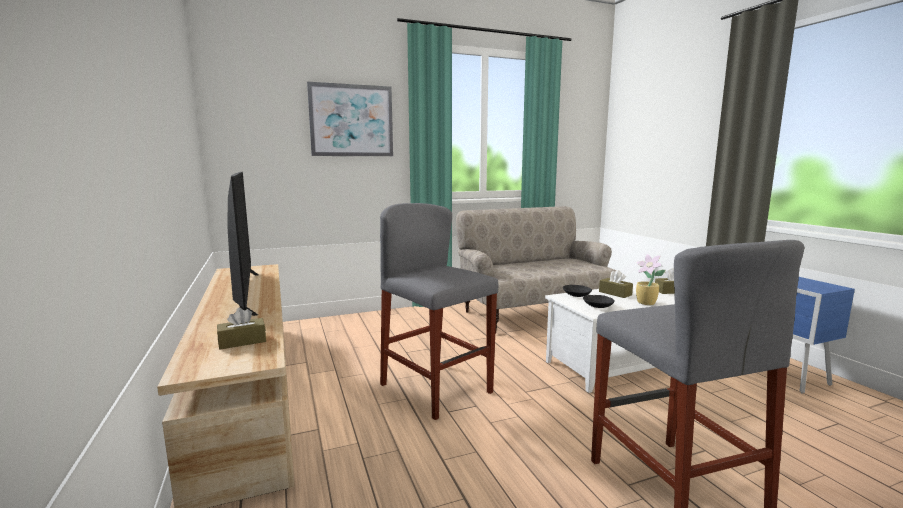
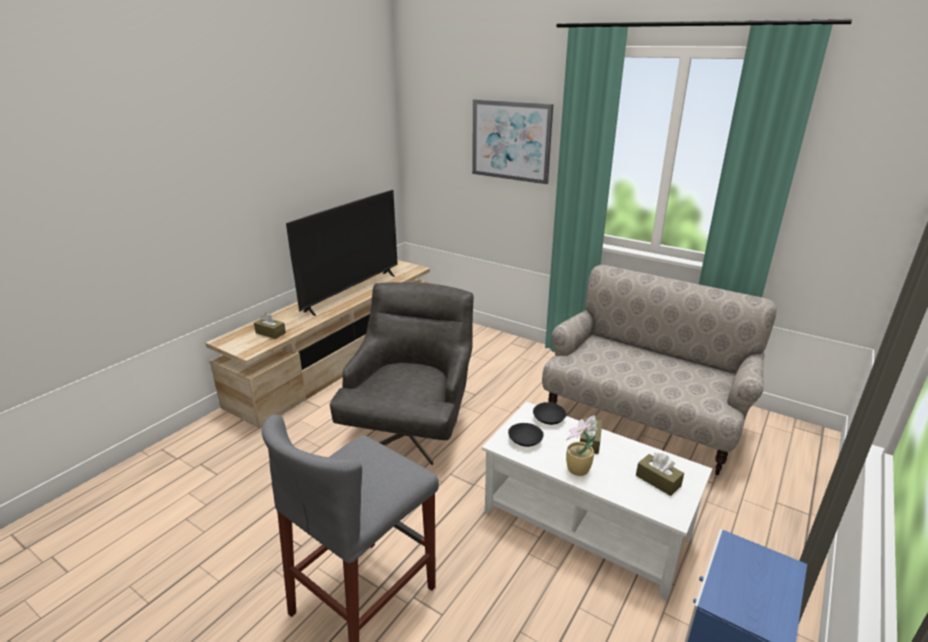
camera: 55 degrees right, 15 degrees up
(436, 388) = (411, 427): grey stool -> grey armchair

